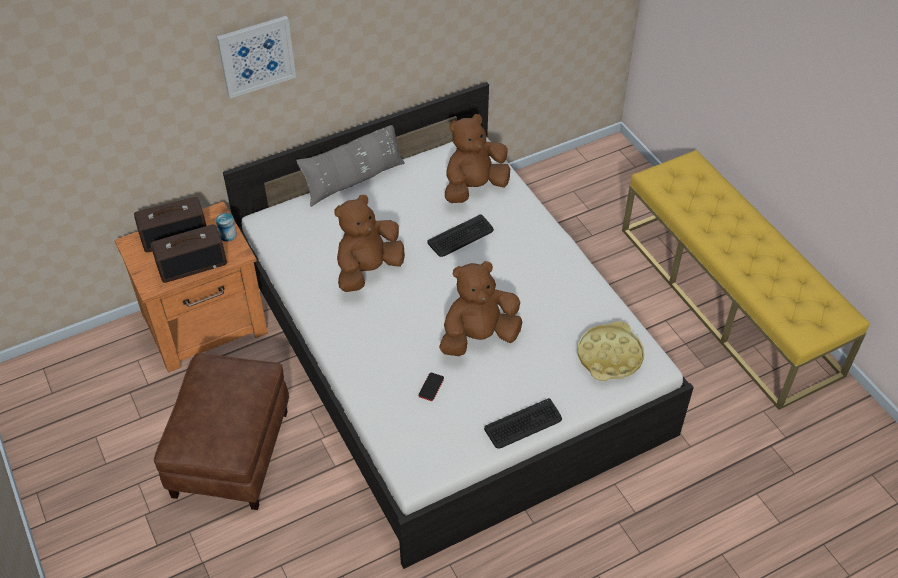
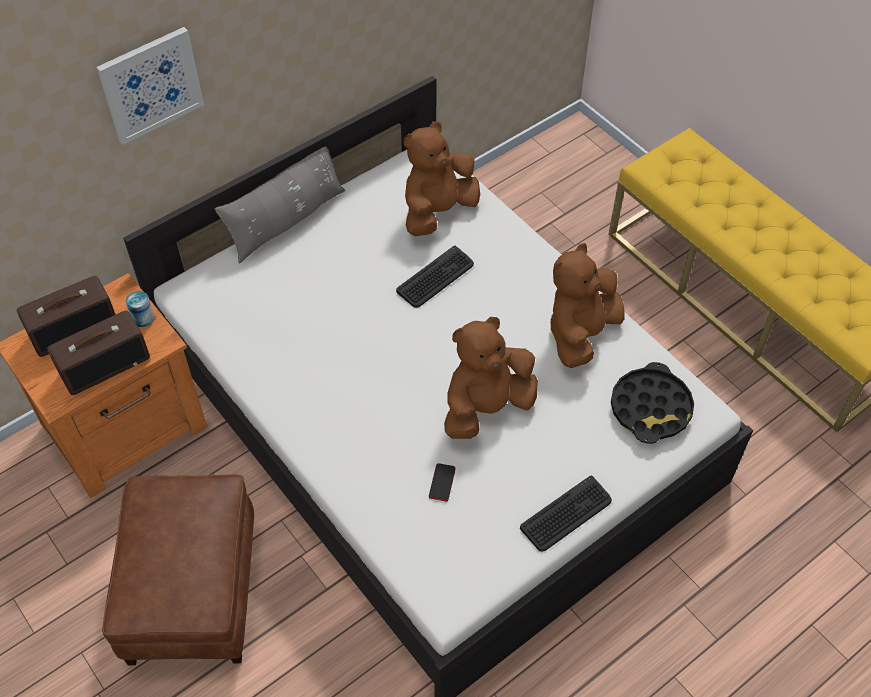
camera: 10 degrees left, 5 degrees up
(368, 270) = (330, 338): brown plush toy -> brown plush toy (581, 333)
(610, 356) = (650, 408): yellow tray -> black tray

